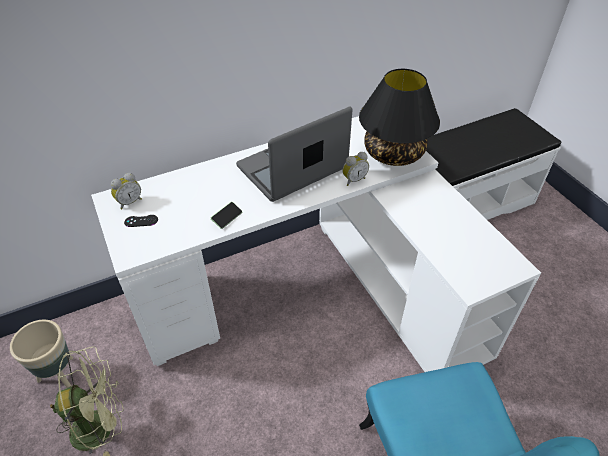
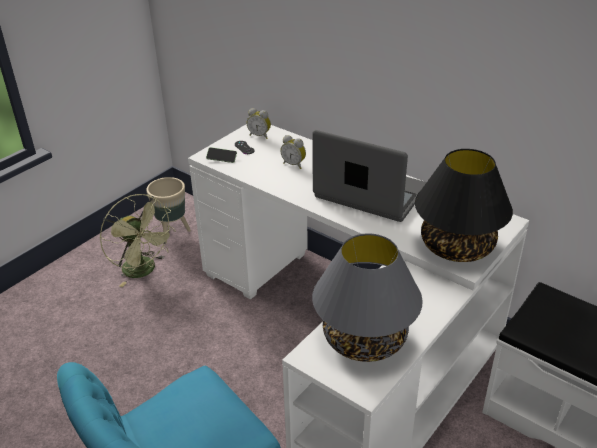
camera: 65 degrees right, 10 degrees down
(227, 218) = (277, 182): phone -> phone (221, 158)
(353, 180) = (388, 232): alarm clock -> alarm clock (294, 164)
(464, 247) = (363, 339): none -> grey table lamp

